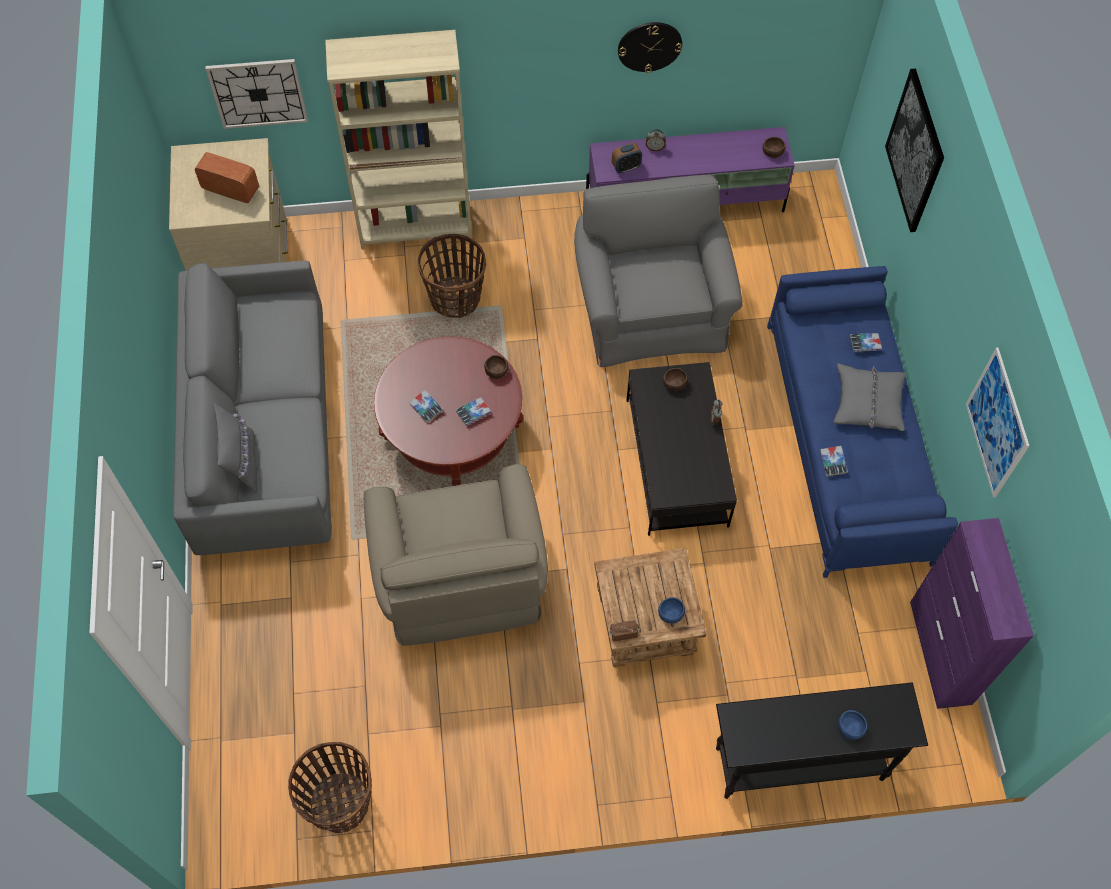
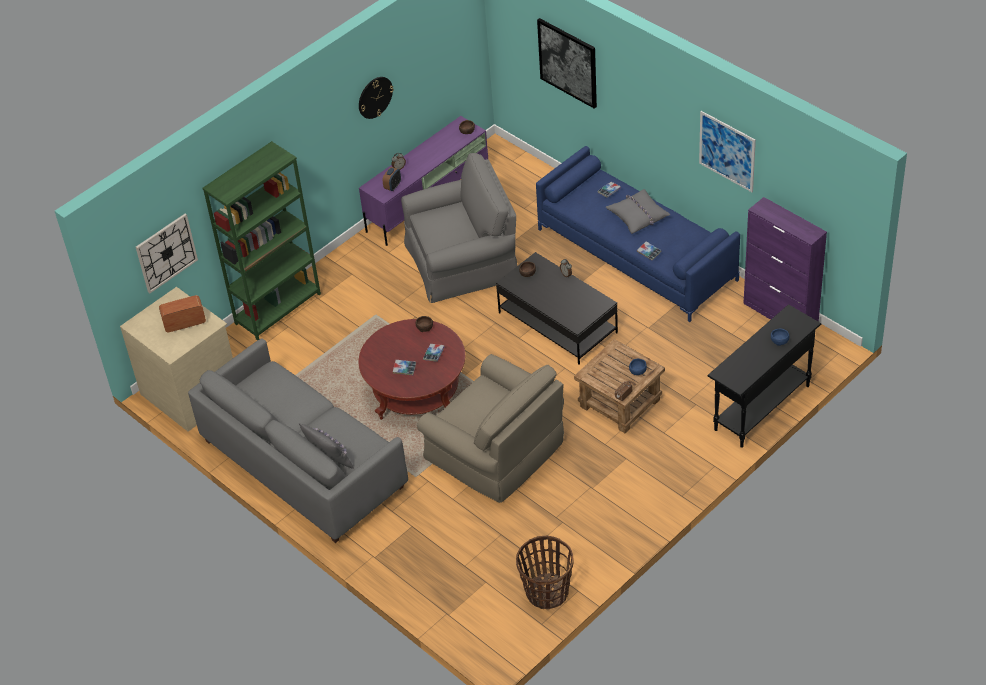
camera: 35 degrees left, 15 degrees down
(415, 226) = (278, 308): beige bookcase -> green bookcase
(455, 298) = (344, 328): basket -> none
(650, 305) = (462, 260): grey armchair -> grey armchair turned 120 degrees clockwise

